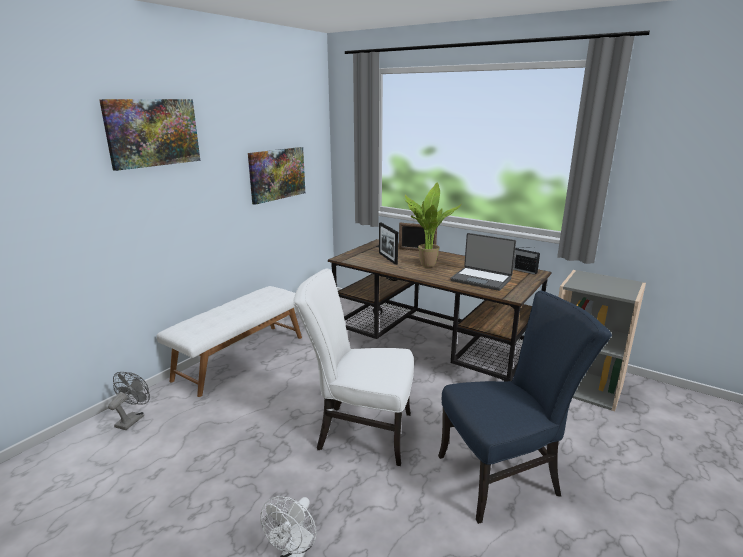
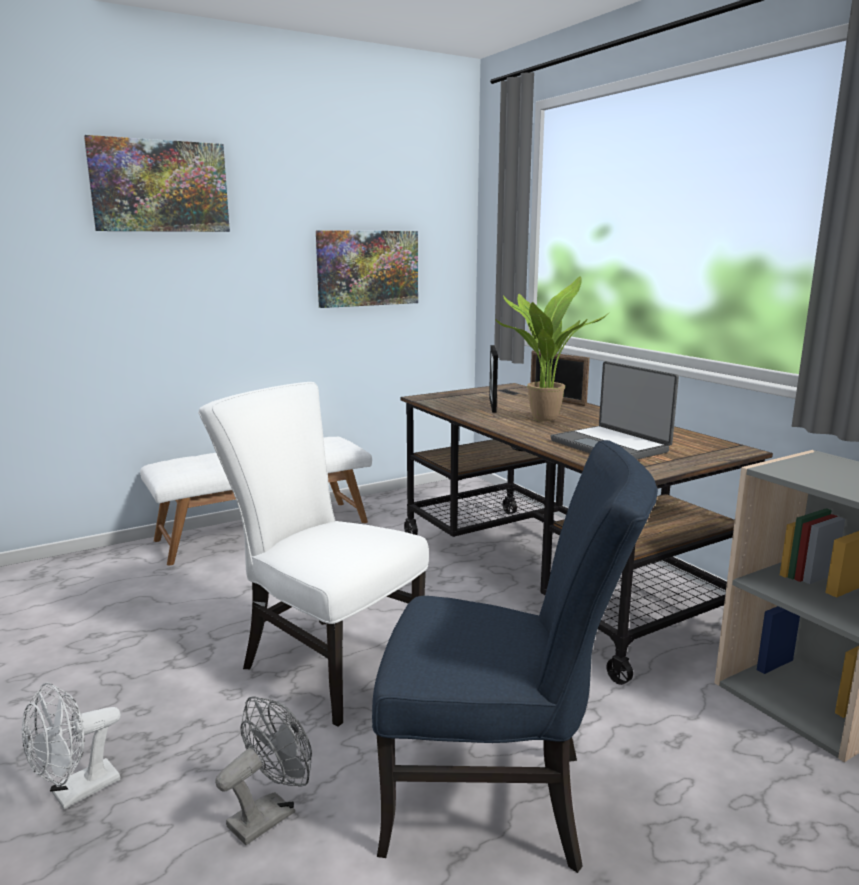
camera: 25 degrees right, 5 degrees down
(133, 419) = (73, 572): grey fan -> grey fan (269, 814)
(520, 270) = (709, 443): radio -> none

